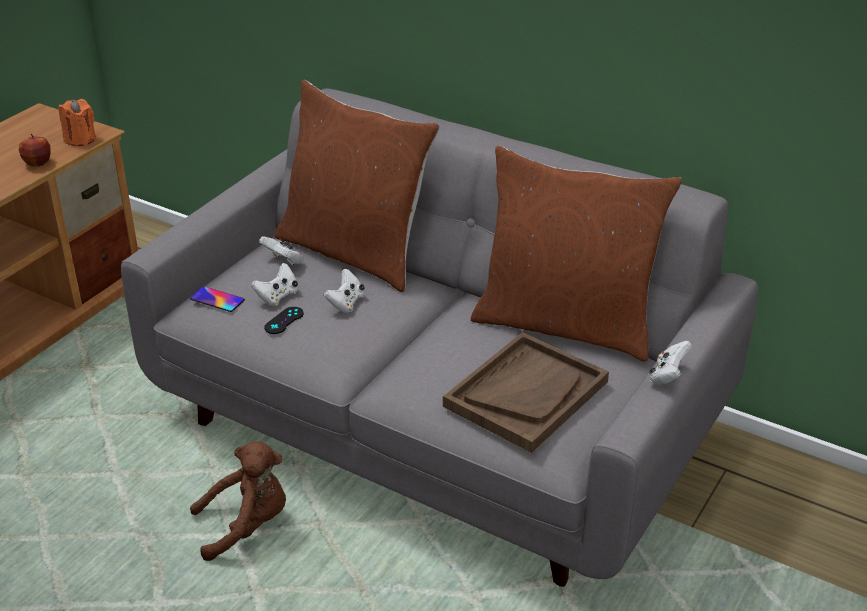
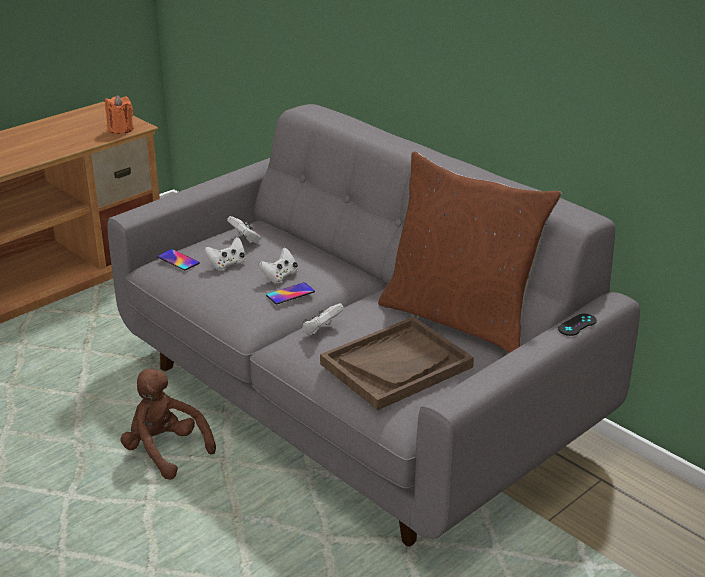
camera: 15 degrees right, 5 degrees down
(37, 163) = (79, 142): apple -> none
(247, 526) = (165, 451): brown plush toy -> brown plush toy turned 135 degrees counterclockwise
(284, 320) = (223, 282): black game controller -> black game controller (577, 325)
(355, 252) = (308, 241): brown pillow -> none
(368, 323) = (290, 294): none -> phone
(667, 376) = (512, 362): white game controller -> white game controller (321, 330)

